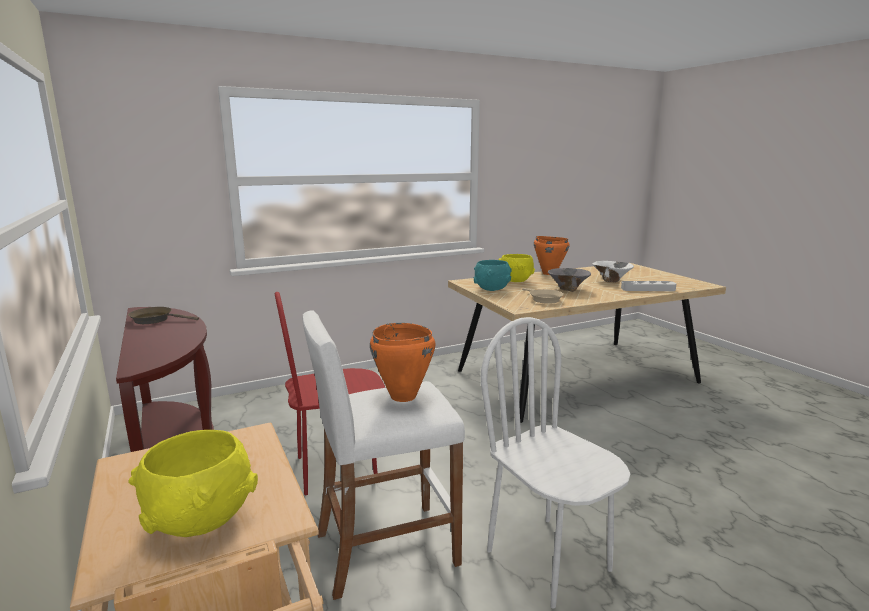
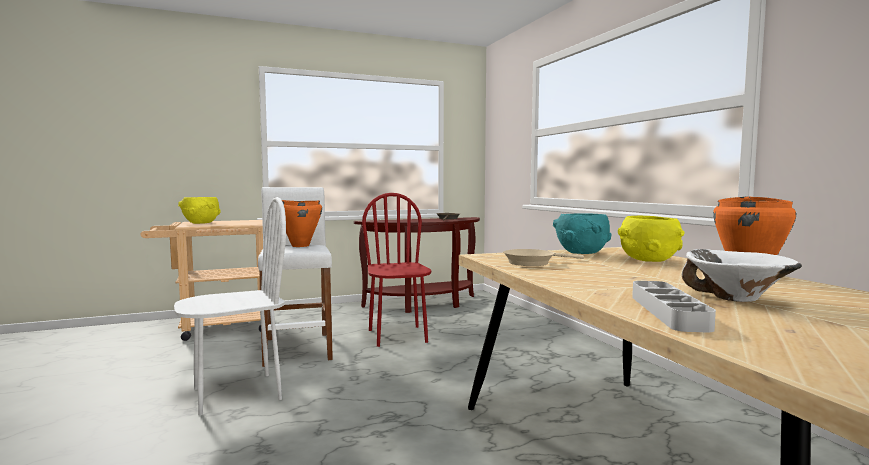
camera: 95 degrees right, 10 degrees down
(568, 289) = (610, 273): grey bowl -> none

